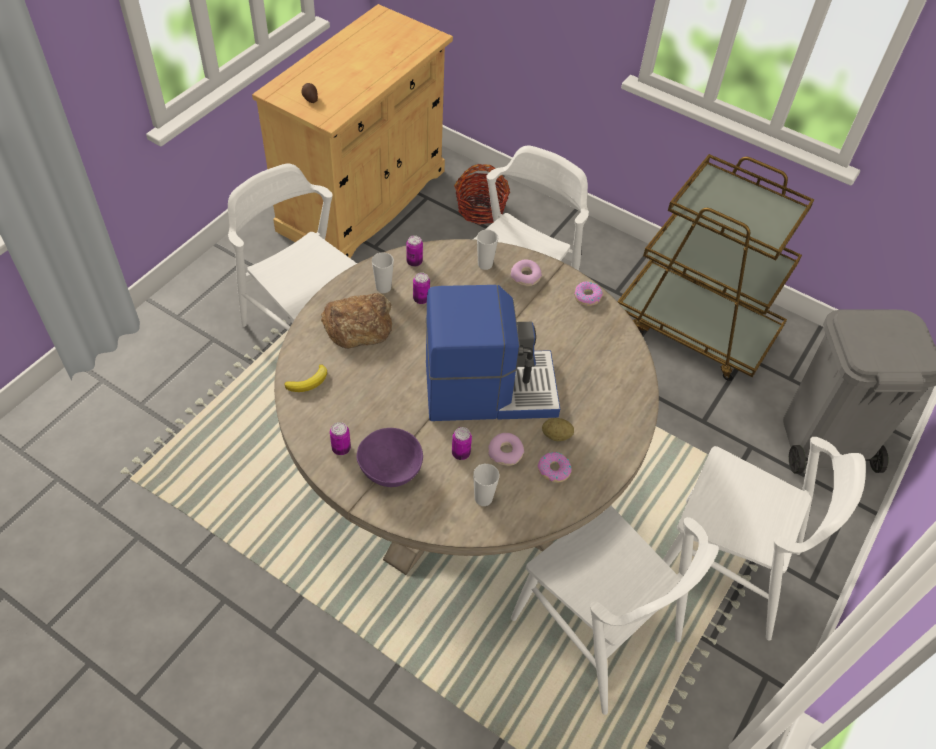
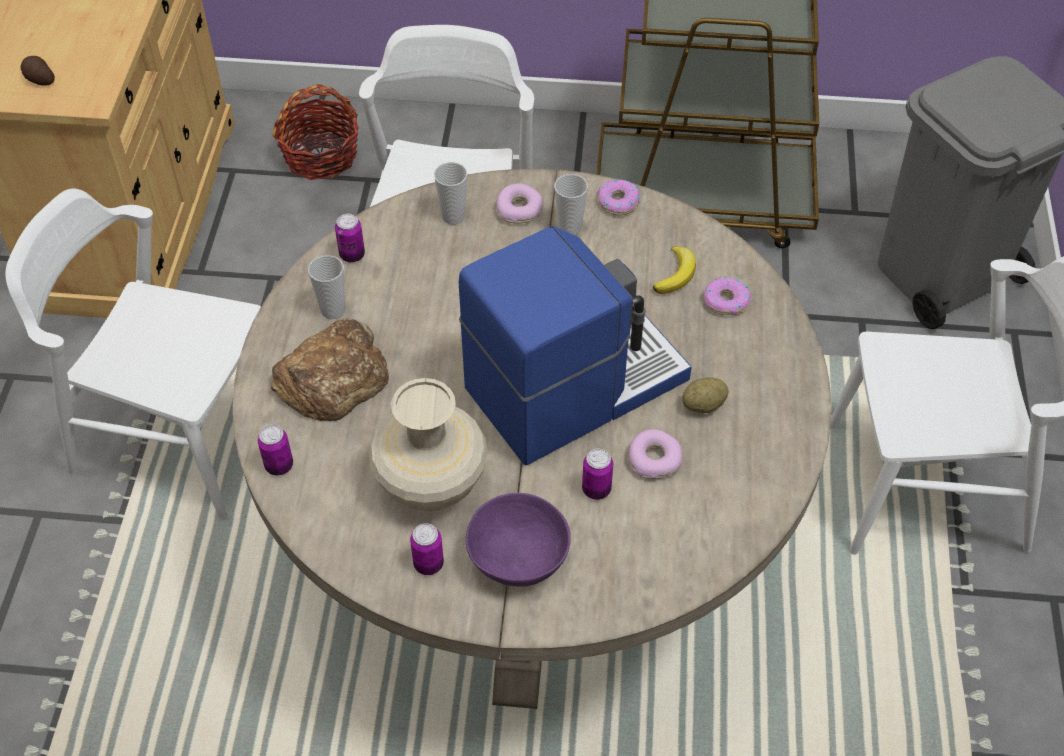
camera: 25 degrees left, 0 degrees up
(308, 382) = (316, 492): banana -> banana (676, 274)
(370, 407) = (430, 487): none -> beige vase
(421, 299) = (397, 303): can -> can (279, 465)
(483, 498) = (667, 535): cup -> cup (569, 228)
(554, 470) = (731, 452): donut -> donut (726, 301)
(596, 629) = (823, 649): white chair -> none

